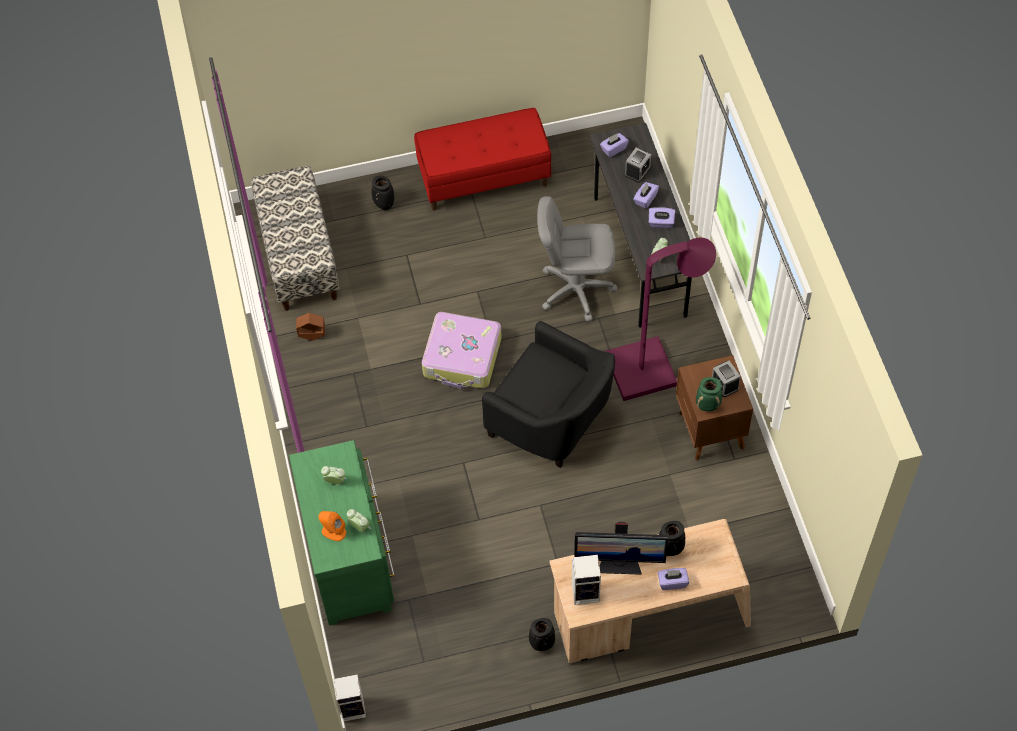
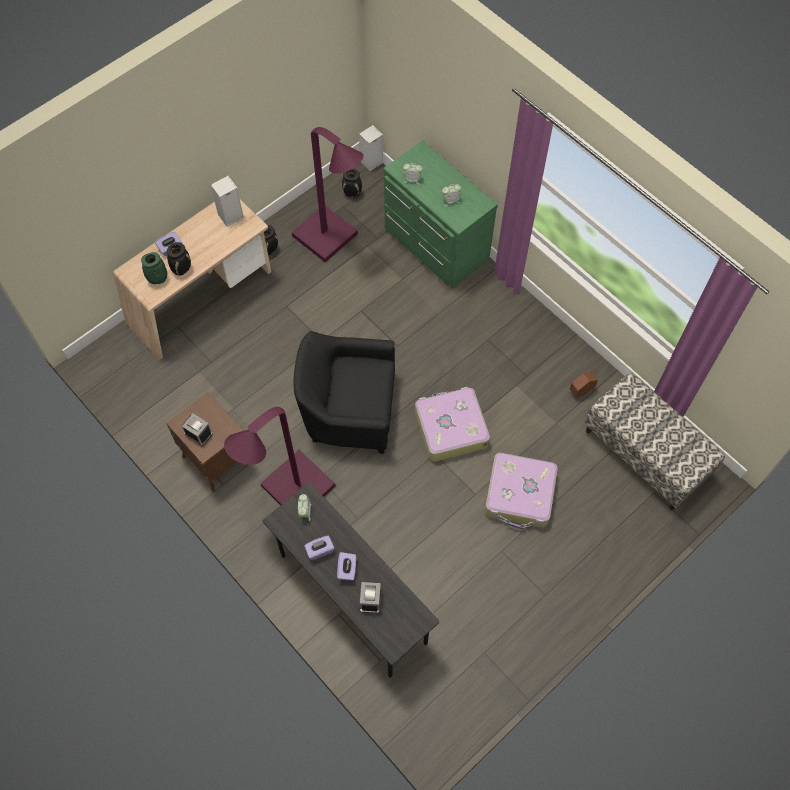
camera: 150 degrees right, 5 degrees up
(333, 531) = (428, 169): orange speaker -> none
(383, 204) = (612, 540): black vase -> black vase (352, 193)
(437, 272) = (520, 495): none -> suitcase
(463, 622) = (331, 240): none -> purple floor lamp
(484, 178) = (542, 615): red bench -> none
(576, 289) = (392, 537): grey office chair -> none
(613, 149) = (407, 614): purple tissue box -> none
(619, 563) = (215, 245): monitor -> none
(708, 406) = (205, 408): green vase -> green vase (157, 280)

